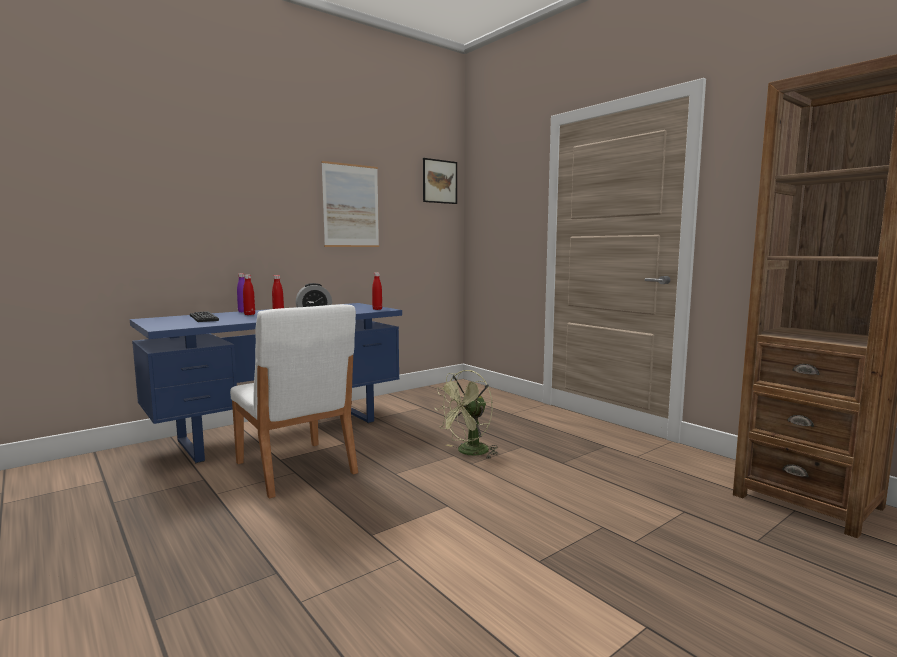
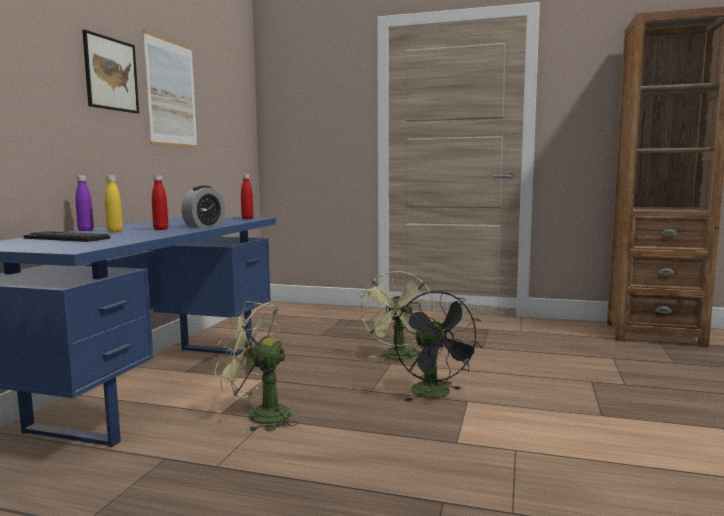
camera: 35 degrees left, 0 degrees up
(249, 314) = (115, 231): red bottle -> yellow bottle
(295, 468) = (259, 415): white chair -> green fan
(434, 492) = (436, 394): none -> black fan
(439, 181) = (239, 74): picture -> picture (111, 74)

